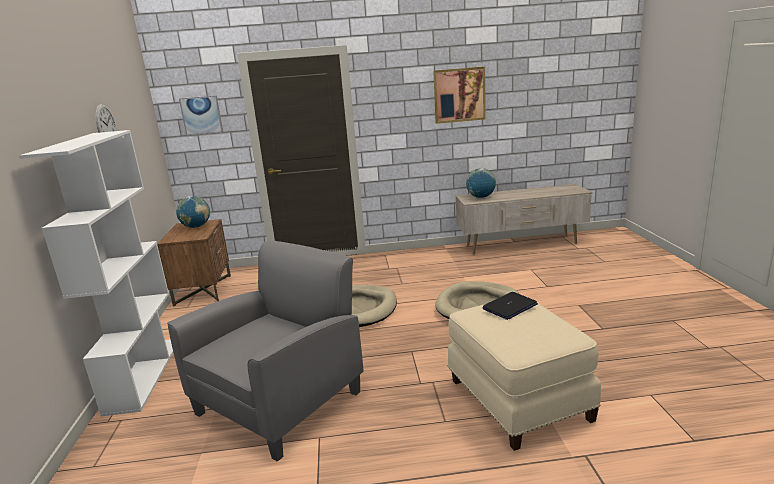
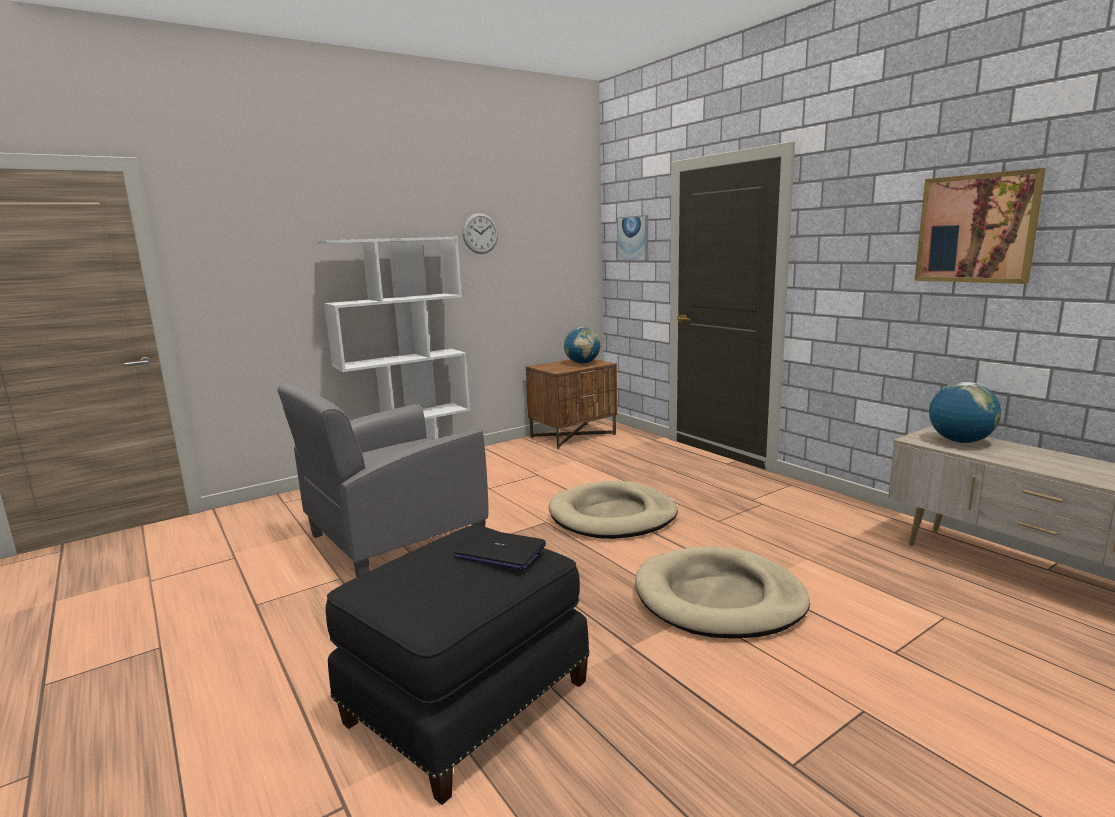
camera: 60 degrees right, 5 degrees down
(281, 402) = (393, 539): grey armchair -> grey armchair turned 135 degrees clockwise
(516, 400) = (465, 700): beige ottoman -> black ottoman

